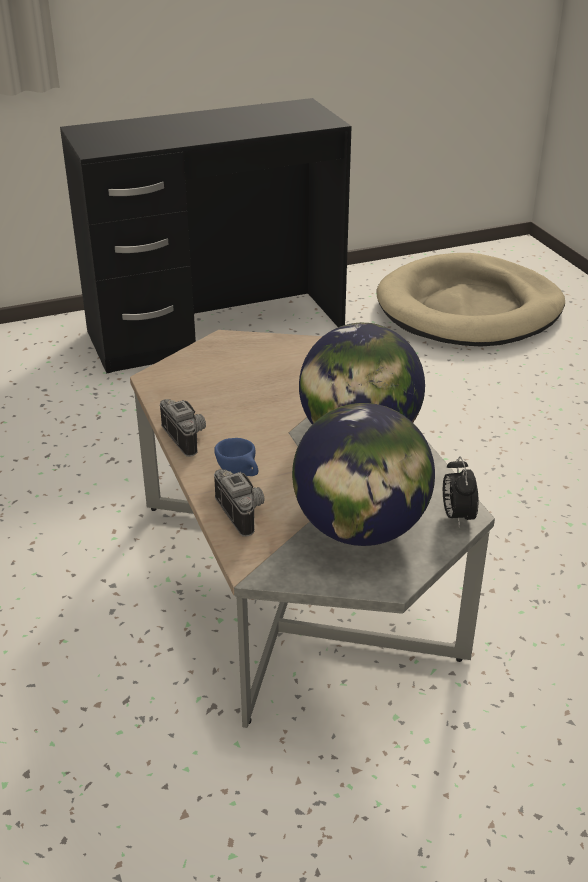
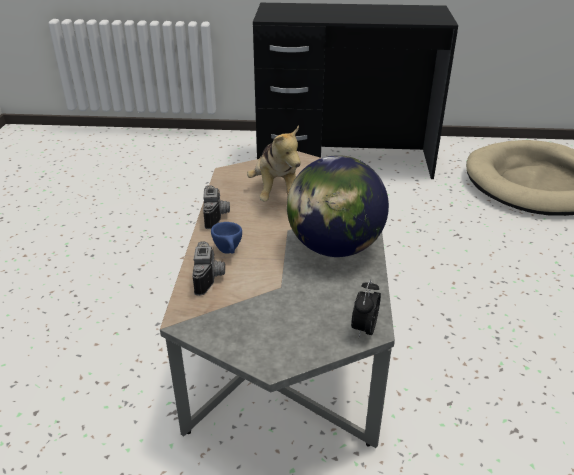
camera: 25 degrees right, 0 degrees up
(236, 389) = (275, 192): none -> plush toy
(360, 529) = (281, 315): globe -> none

